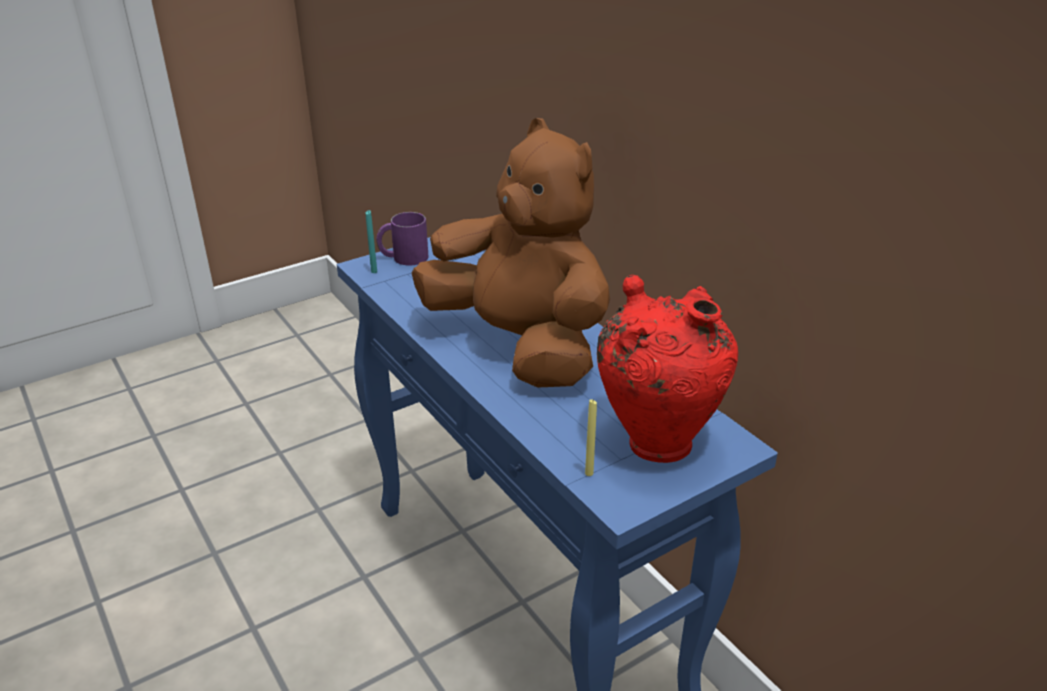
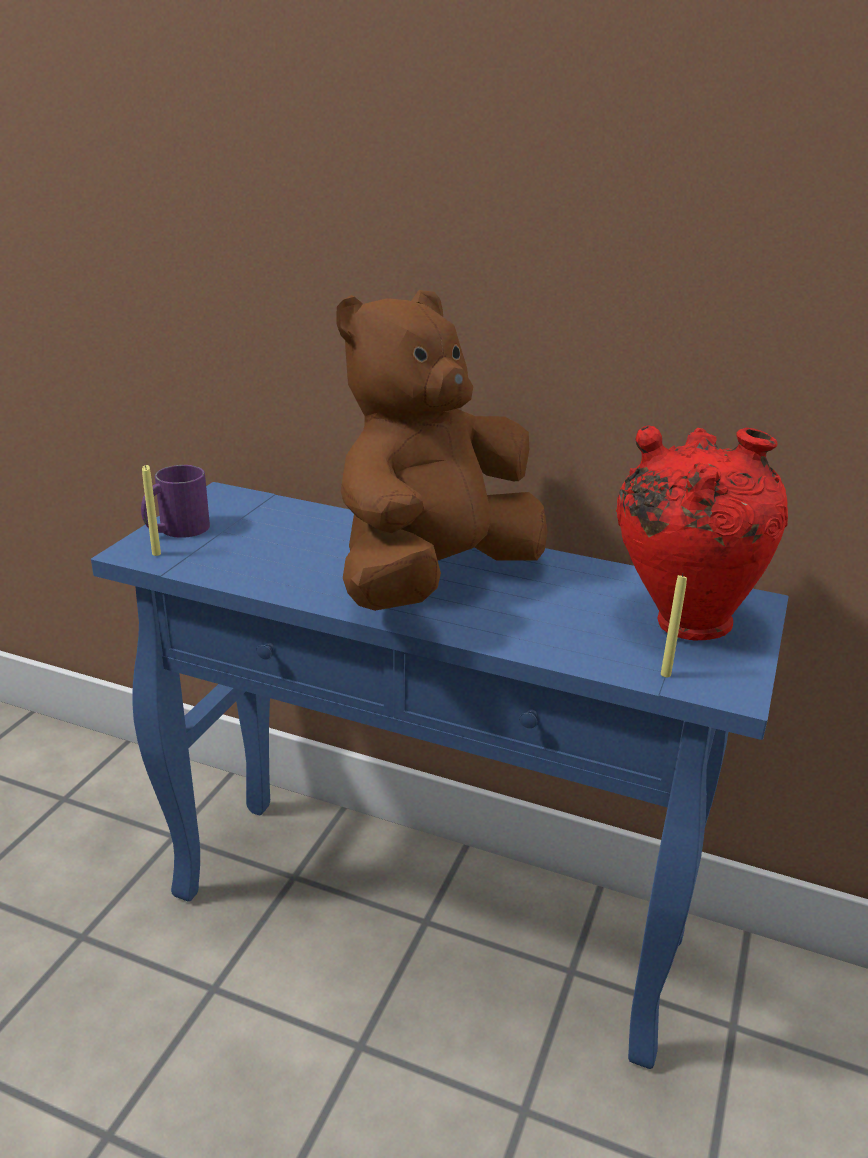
camera: 35 degrees left, 5 degrees down
(374, 271) = (156, 554): turquoise candle -> yellow candle
(520, 345) = (432, 578): brown plush toy -> brown plush toy turned 60 degrees counterclockwise

